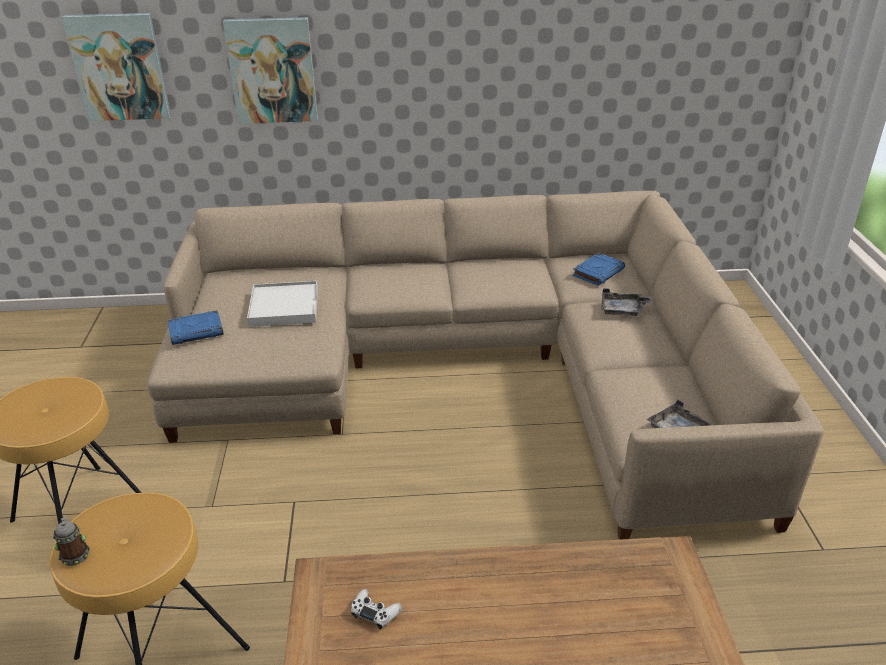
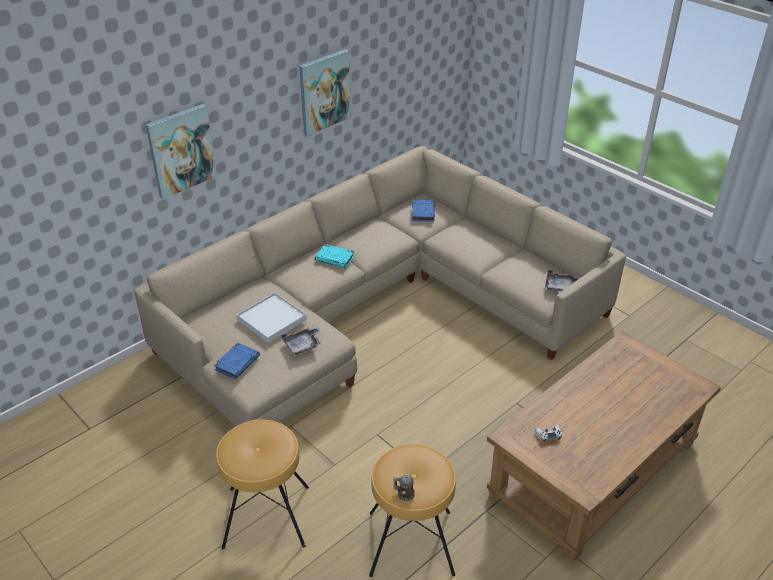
camera: 40 degrees left, 5 degrees up
(119, 67) = (68, 189): picture -> picture (324, 91)
(432, 278) = (335, 259): none -> turquoise book
(623, 310) = (462, 231): grey tray -> grey tray (303, 345)

